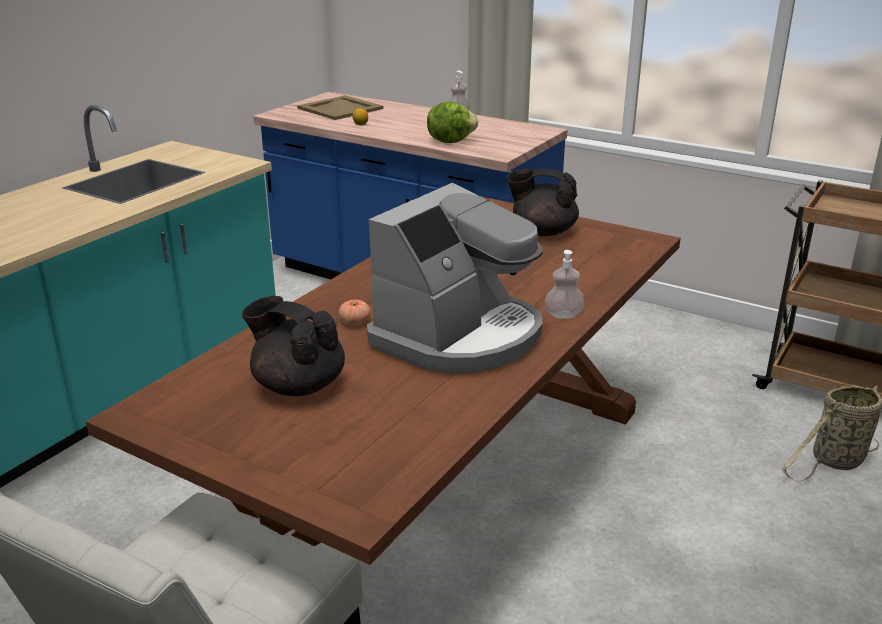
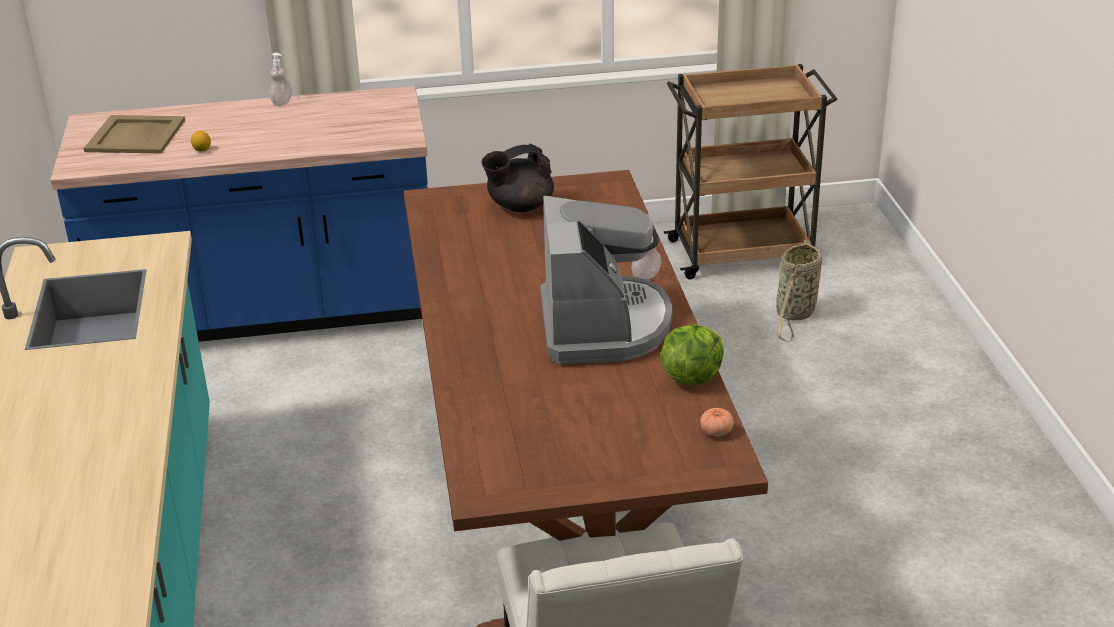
camera: 40 degrees left, 5 degrees up
(298, 385) = (556, 416): black teapot -> none
(355, 322) = (511, 352): tomato -> tomato (716, 431)
(450, 141) = (333, 139): lettuce -> lettuce (691, 376)

